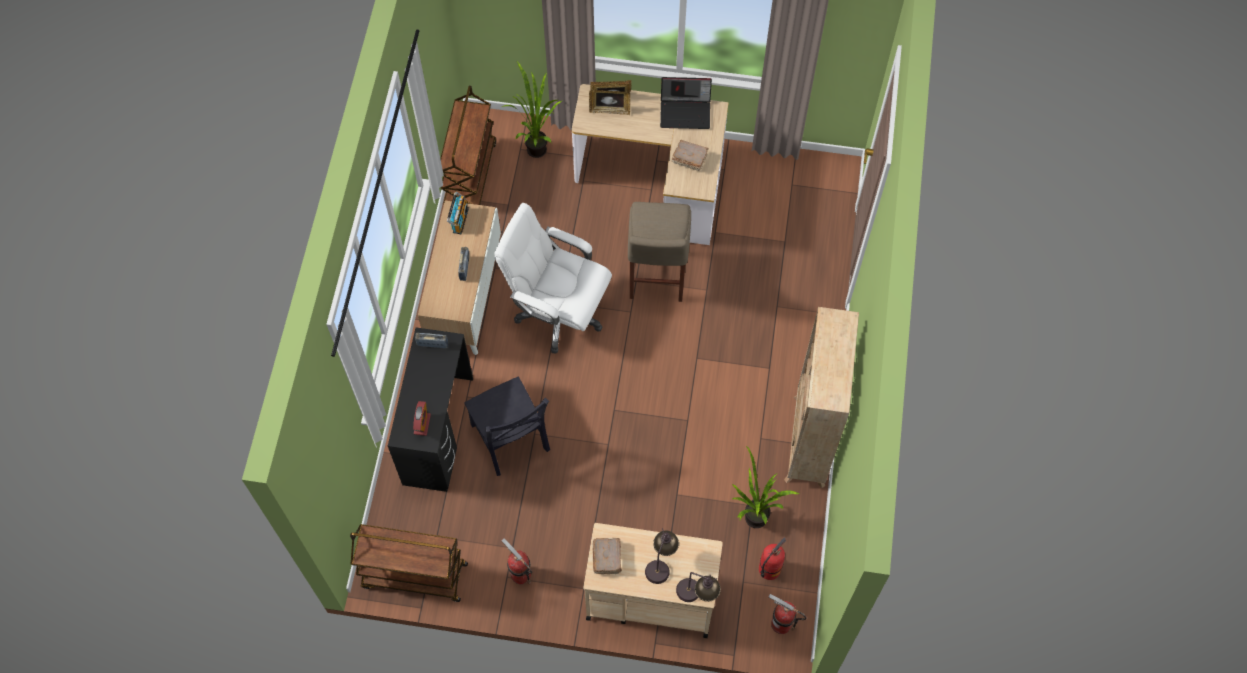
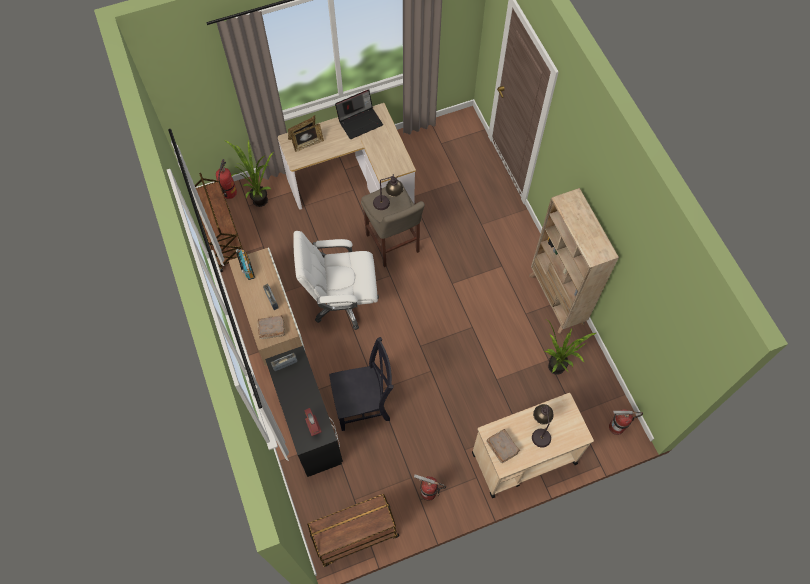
camera: 30 degrees left, 0 degrees up
(511, 440) = (364, 404): black chair -> black chair turned 45 degrees counterclockwise
(689, 158) = (382, 150): brown book -> brown book (271, 329)
(697, 594) = (577, 438): table lamp -> table lamp (388, 202)
(769, 569) = (586, 395): fire extinguisher -> fire extinguisher (229, 192)

